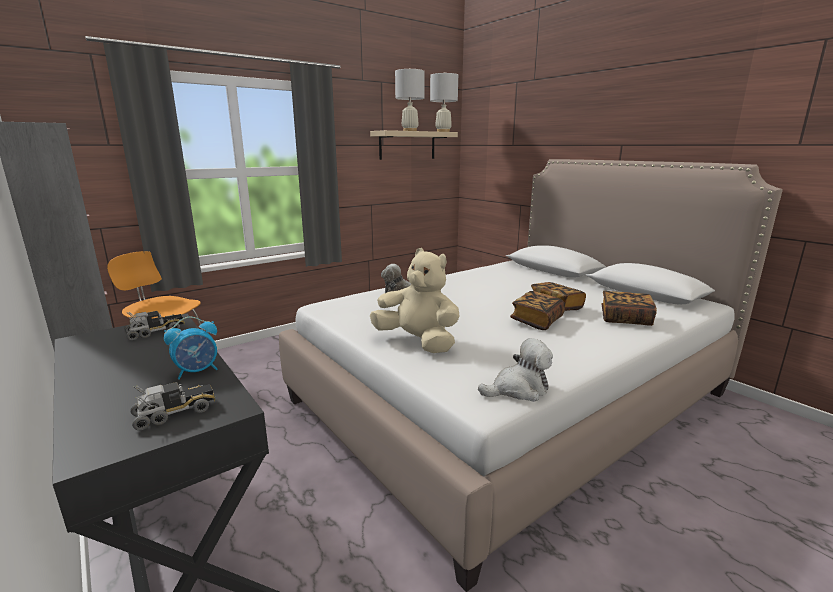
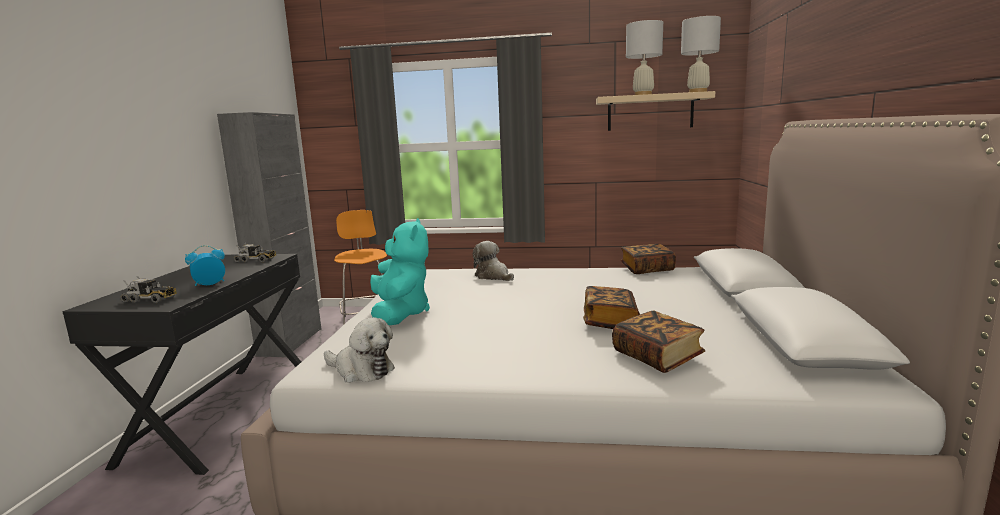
camera: 45 degrees right, 5 degrees down
(198, 371) = (209, 284): alarm clock -> alarm clock turned 135 degrees clockwise
(418, 342) = (400, 314): beige plush toy -> turquoise plush toy
(536, 321) = (544, 328): book -> book (647, 269)

